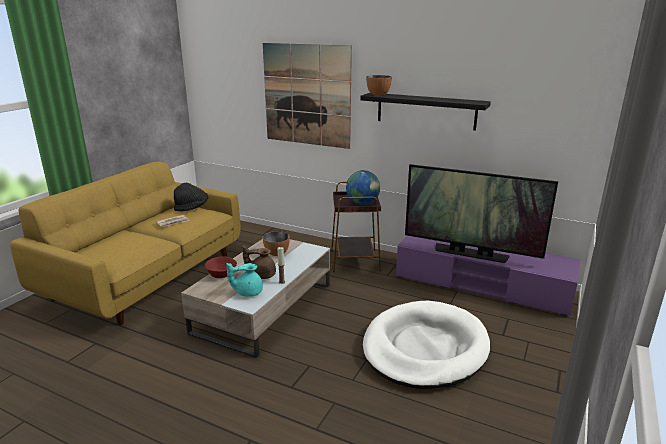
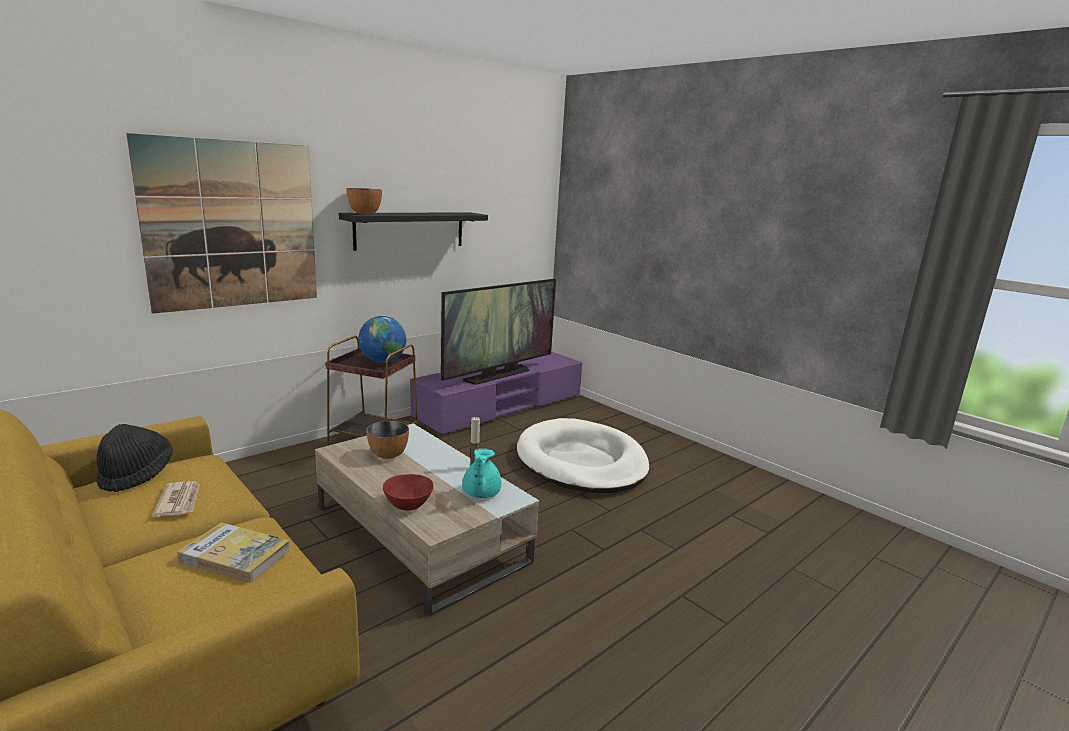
camera: 70 degrees left, 5 degrees down
(132, 246) = (235, 556): none -> book
(262, 275) = (441, 476): brown teapot -> none

